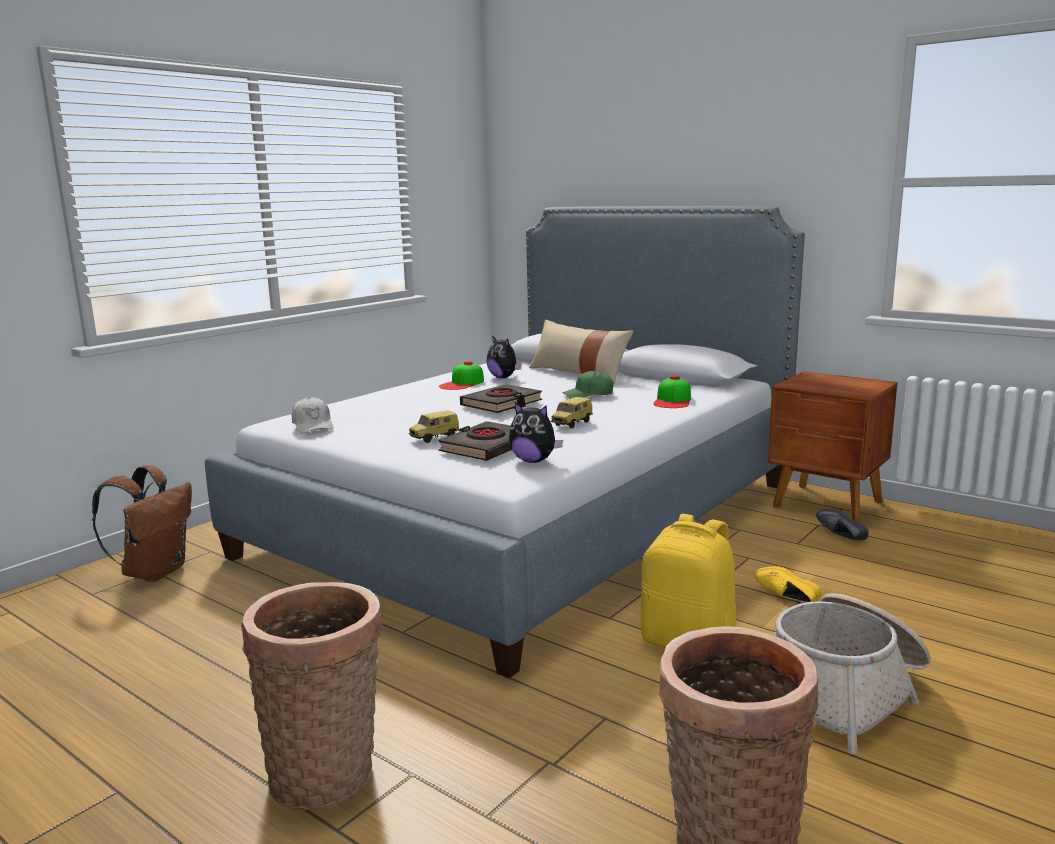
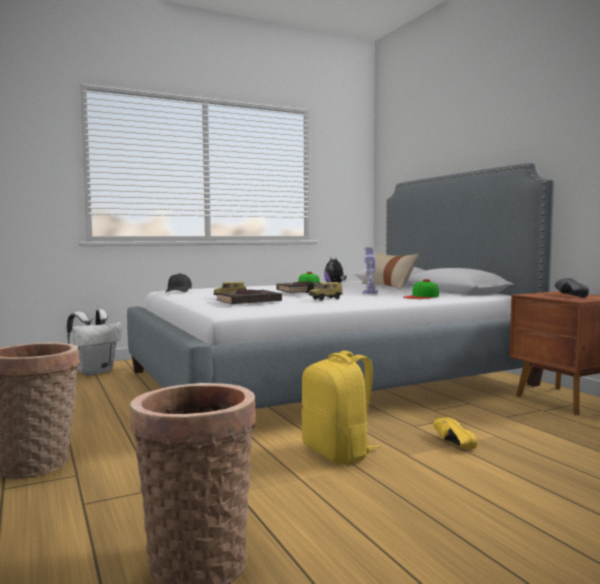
camera: 25 degrees right, 10 degrees down
(155, 571) = (94, 372): brown backpack -> white backpack
(313, 426) = (179, 291): white cap -> black cap
(534, 461) = (262, 307): plush toy -> none
(588, 395) = (370, 292): green cap -> toy robot
(837, 535) = (549, 417): black shoe -> black shoe (567, 296)
(842, 692) = (416, 502): basket -> none

